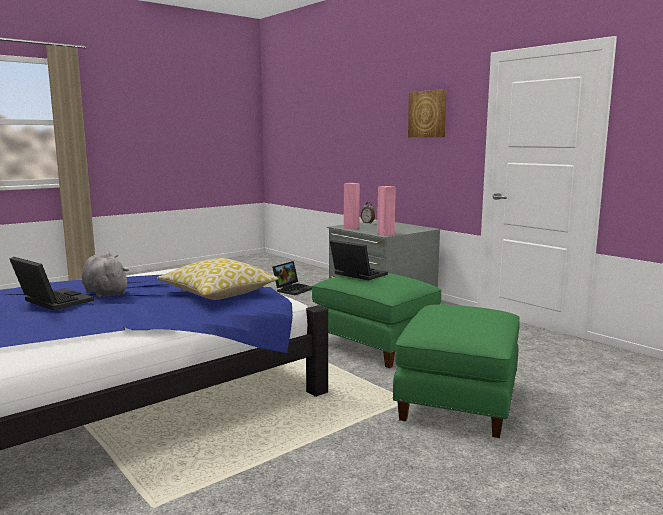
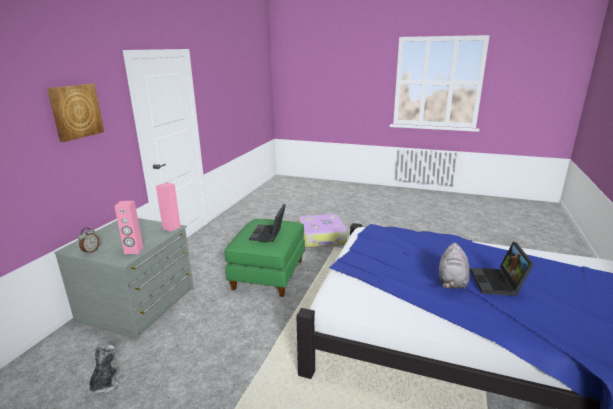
camera: 120 degrees left, 10 degrees up
(218, 294) = (391, 244): pillow -> none
(293, 289) = (105, 383): laptop -> plush toy
(459, 402) = (322, 238): green ottoman -> suitcase

